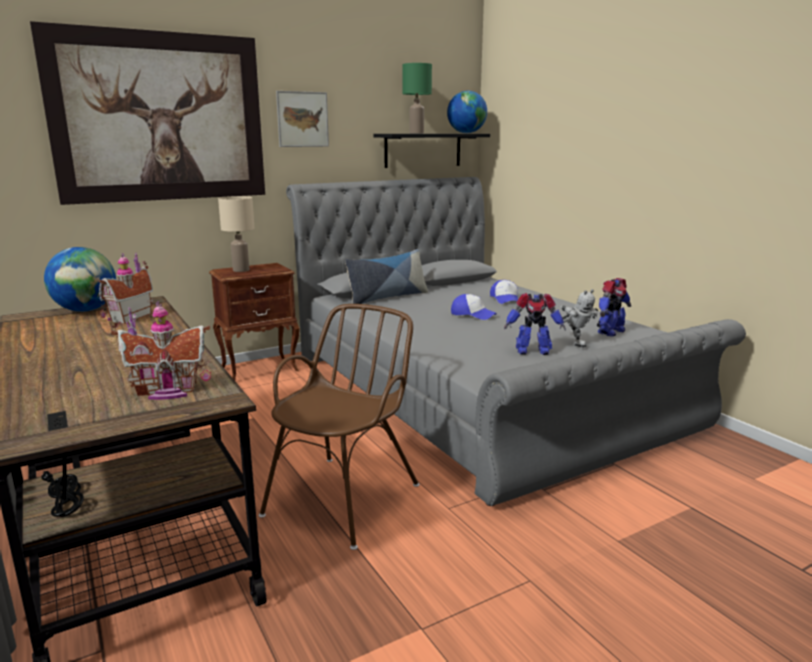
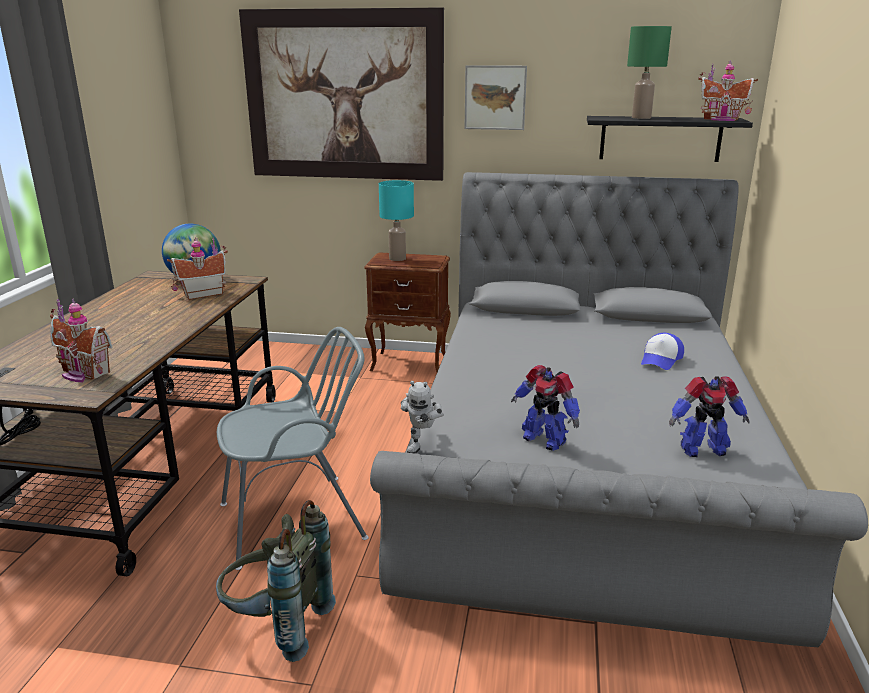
camera: 40 degrees right, 5 degrees up
(241, 270) = (397, 258): beige table lamp -> turquoise table lamp
(345, 495) = (298, 518): brown chair -> grey chair
(387, 297) = (532, 320): pillow -> none
(449, 564) = (277, 626): none -> grey backpack
(466, 133) = (721, 119): globe -> toy house
(472, 314) = (575, 369): cap -> none
(575, 343) = (621, 448): toy robot -> toy robot (422, 445)

